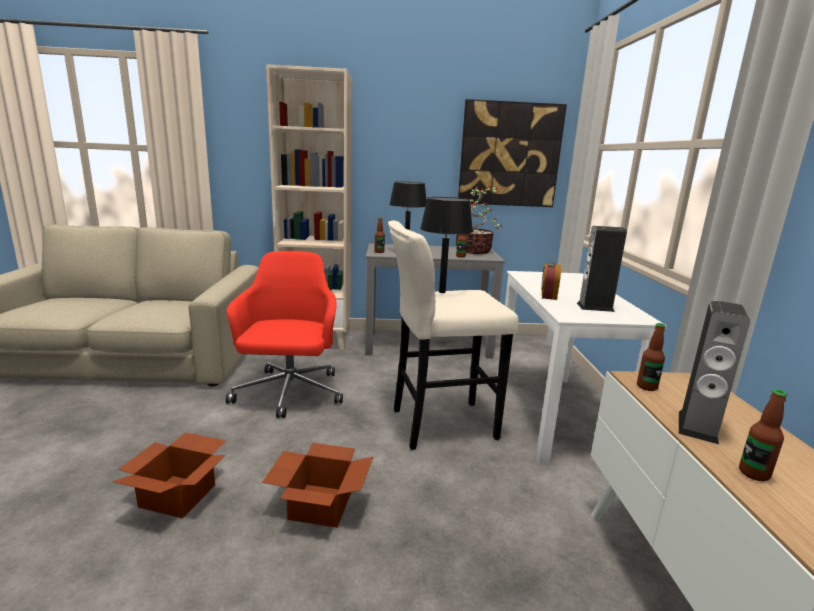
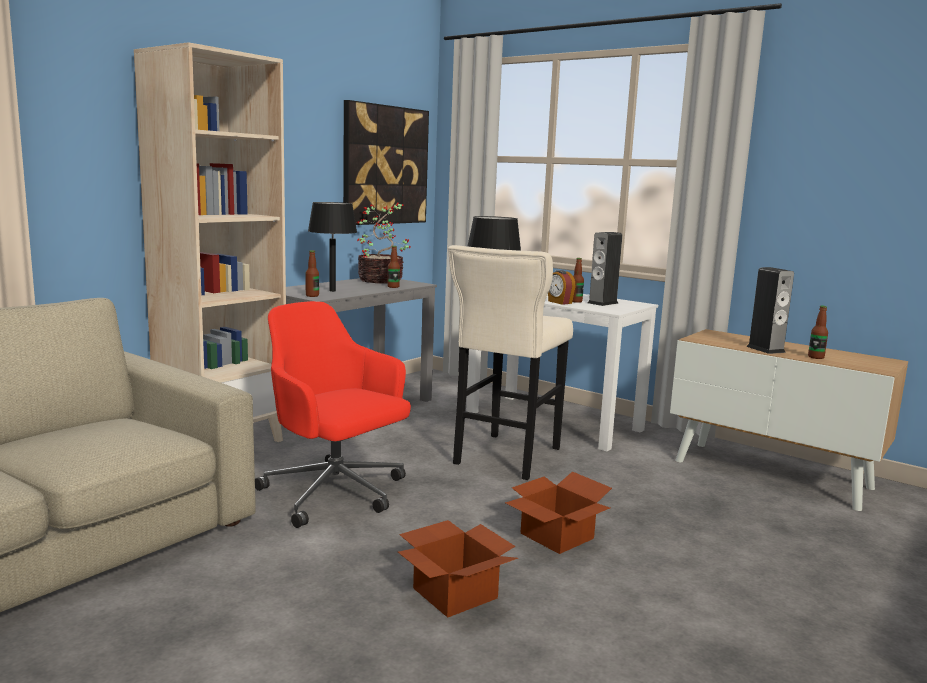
camera: 50 degrees left, 5 degrees down
(646, 387) = (710, 341): bottle -> bottle (575, 301)

